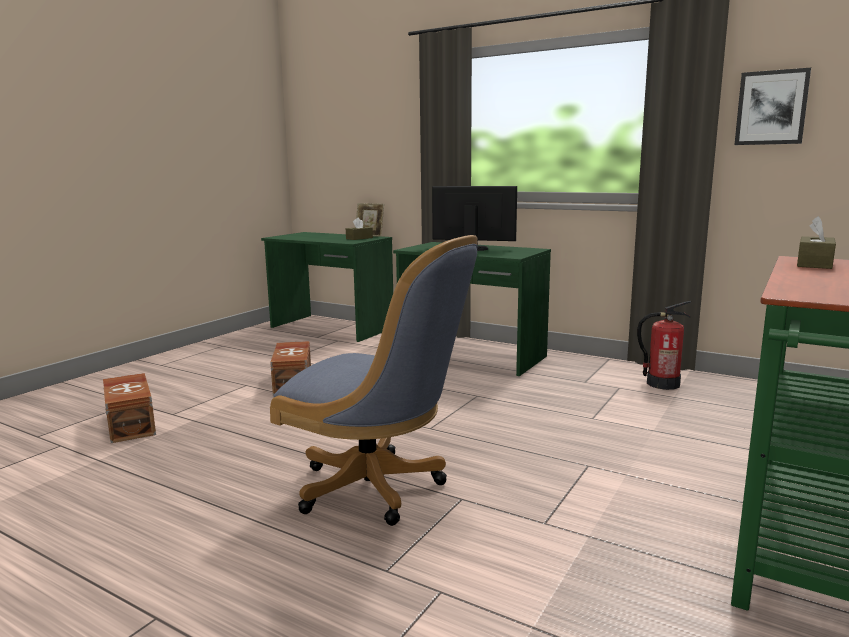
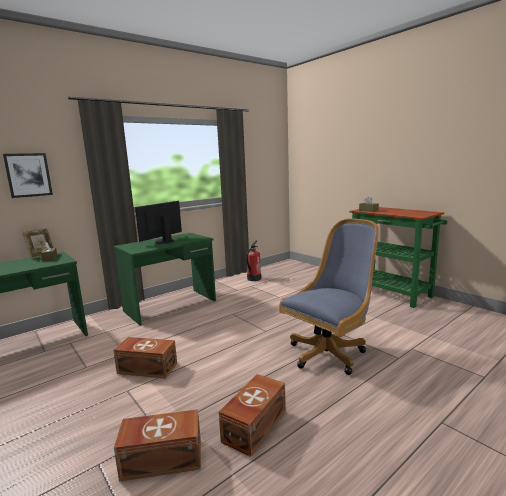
camera: 70 degrees left, 0 degrees up
(173, 457) = (253, 426): none -> brown storage box
(771, 108) = (254, 159): picture -> picture (28, 175)

